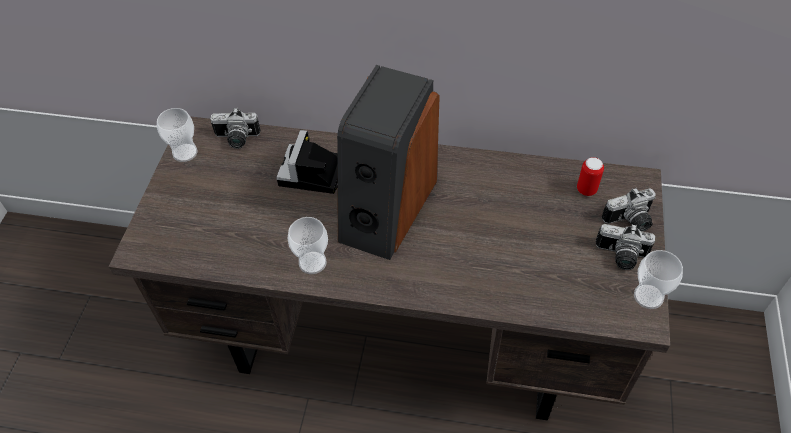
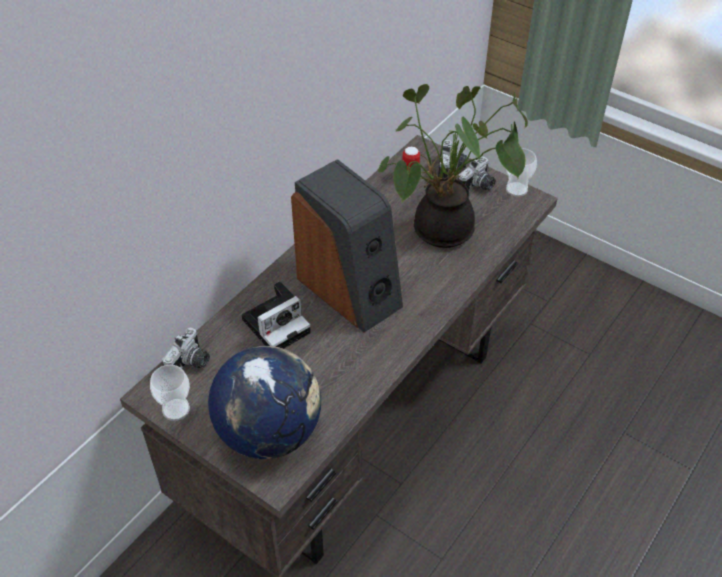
camera: 65 degrees left, 5 degrees down
(187, 223) = (269, 432): none -> globe
(312, 175) = (277, 324): camera -> camera turned 75 degrees counterclockwise
(312, 262) = (374, 356): cup -> none
(519, 252) = (442, 233): none -> potted plant

